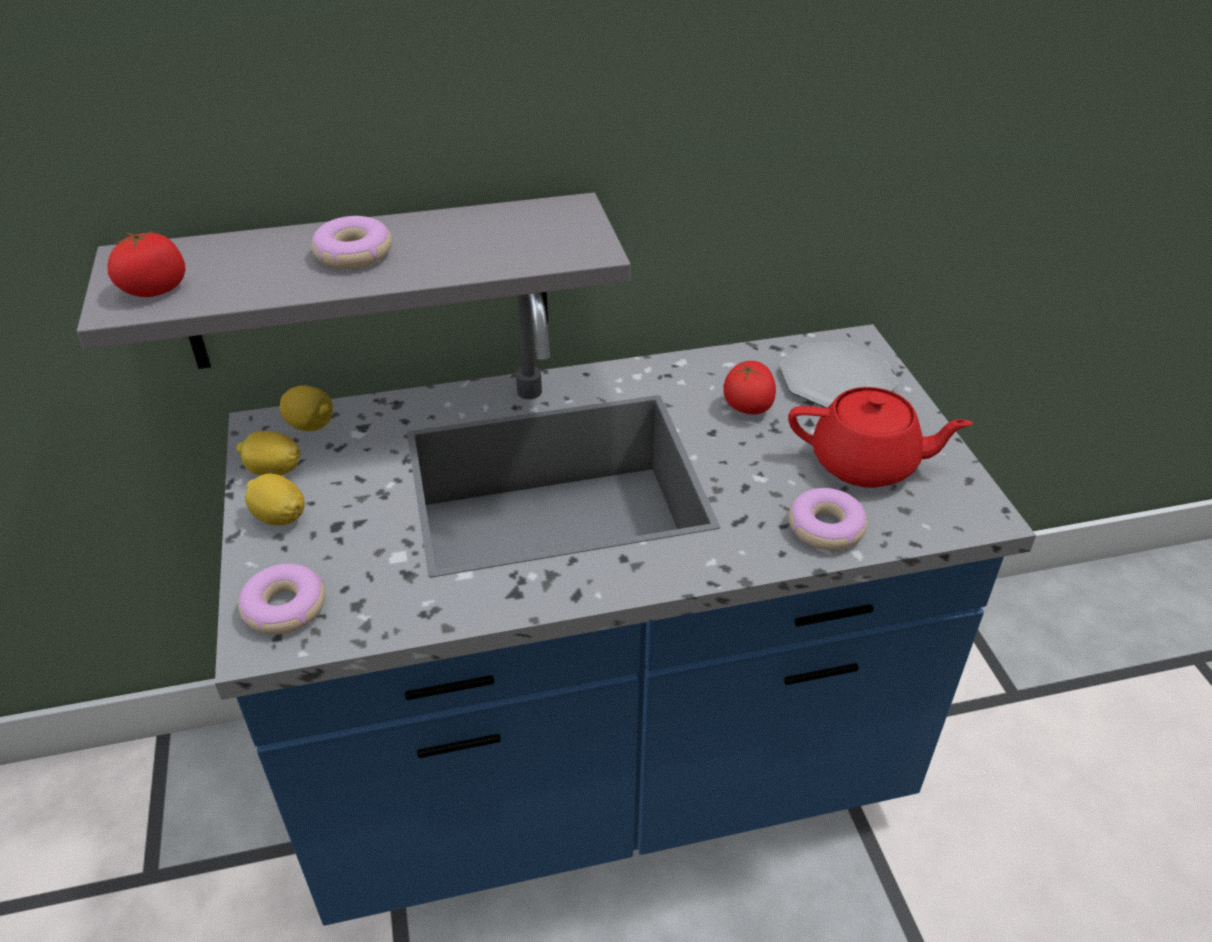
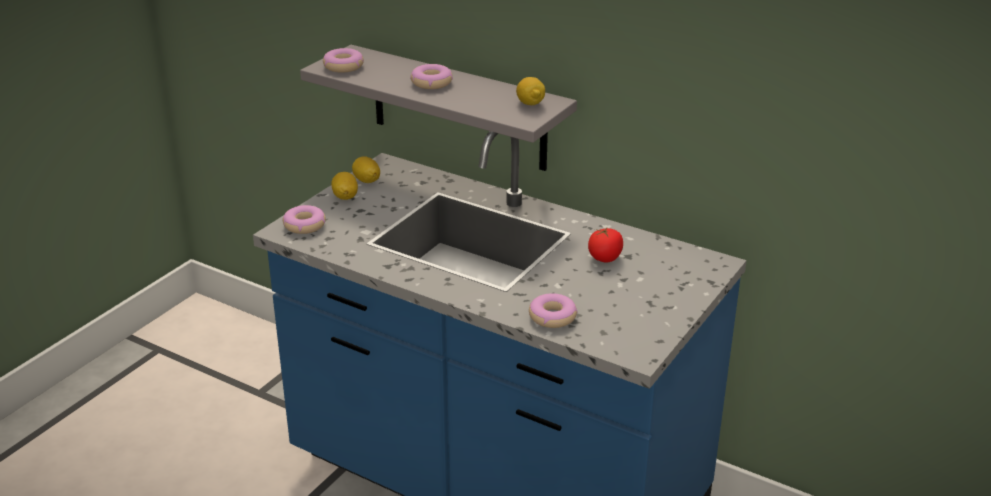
camera: 45 degrees right, 10 degrees down
(154, 289) = (343, 66): tomato -> donut
(311, 425) = (404, 171): lemon -> lemon (530, 103)
(835, 379) = (673, 270): plate -> none
(866, 464) = (619, 307): red teapot -> none

